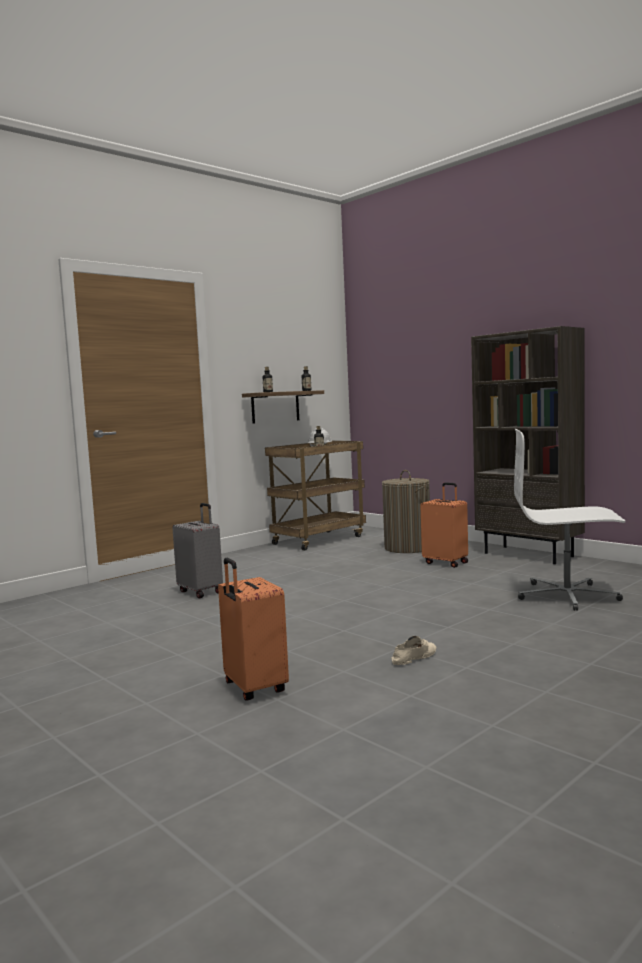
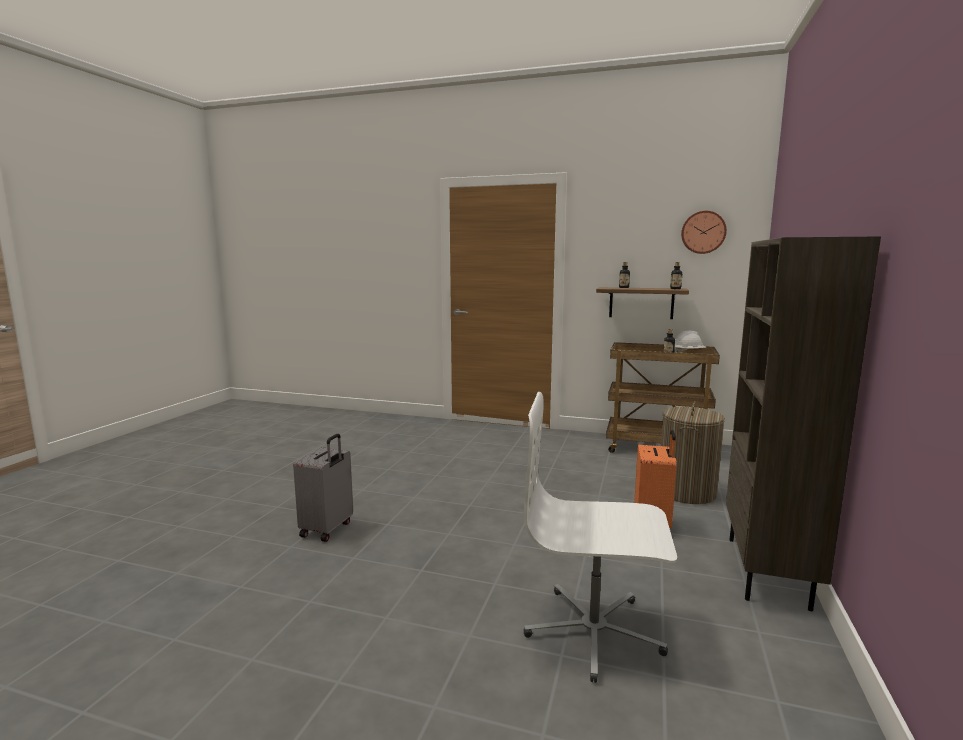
camera: 60 degrees right, 5 degrees up
(201, 592) = (451, 451): grey suitcase -> grey suitcase (327, 529)
(253, 688) = (252, 523): orange suitcase -> none
(310, 341) = (703, 232): none -> wall clock
(413, 657) = (330, 569): beige shoe -> none
(568, 596) = (594, 632): white office chair -> white office chair turned 60 degrees counterclockwise

